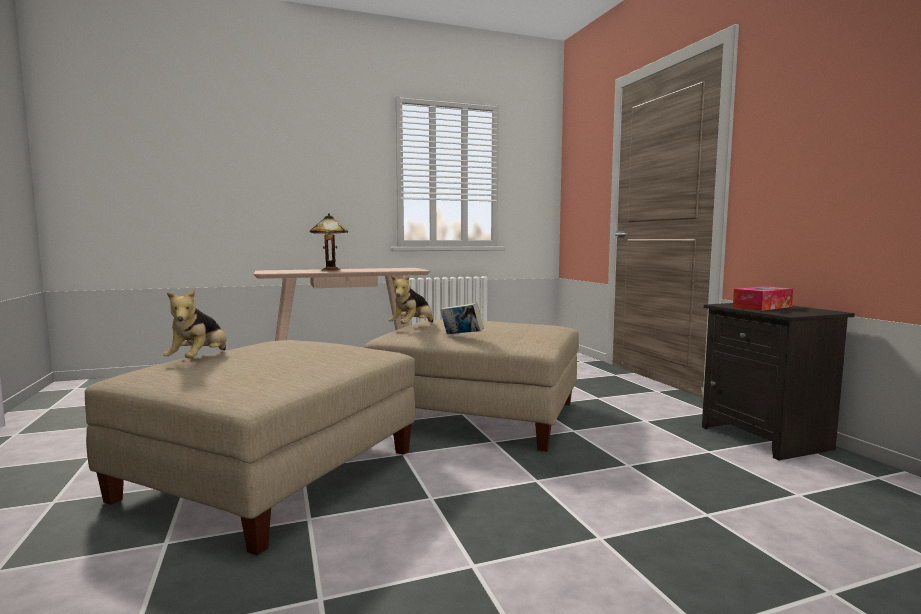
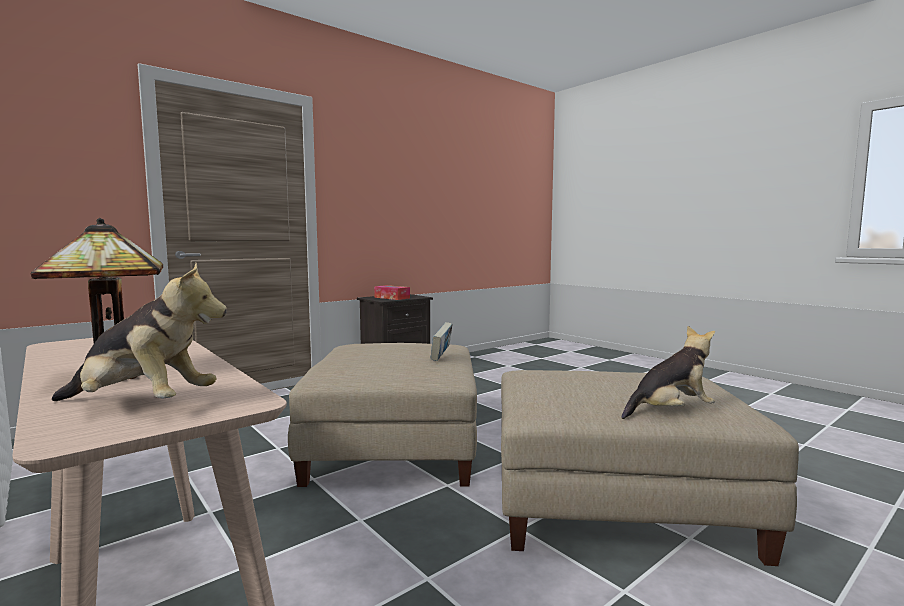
camera: 110 degrees left, 0 degrees up
(412, 327) = (401, 376): plush toy -> plush toy (141, 405)

